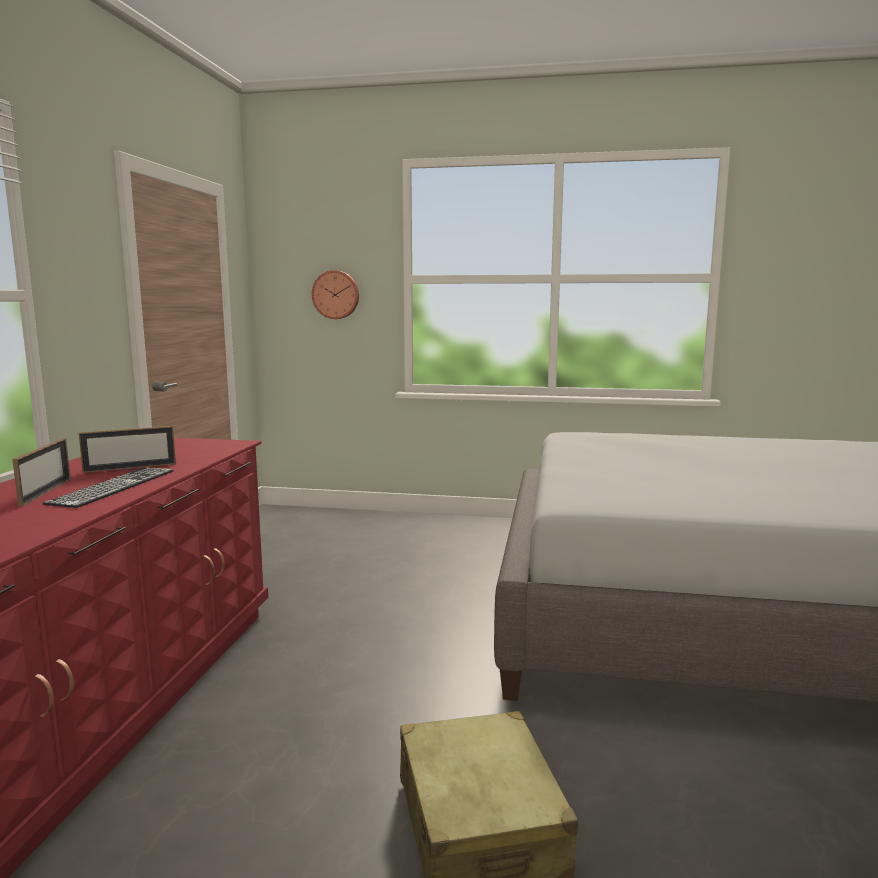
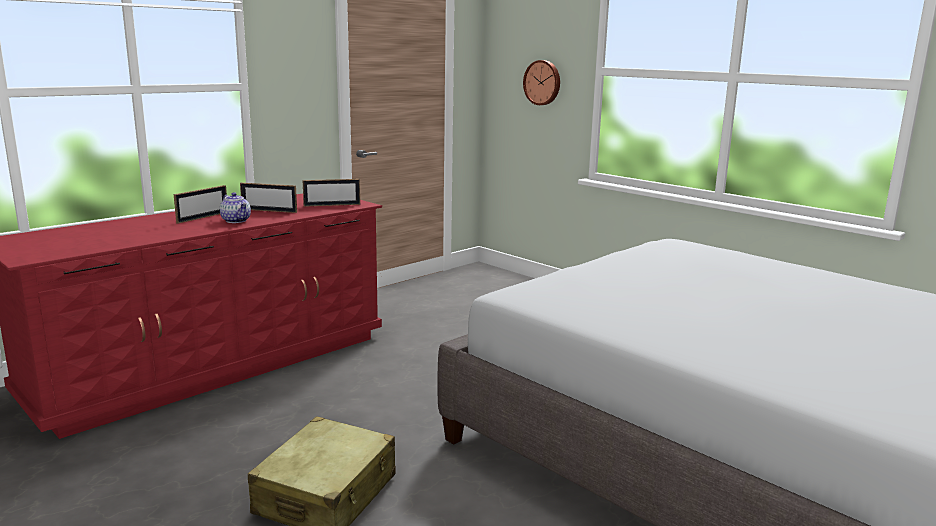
camera: 35 degrees right, 5 degrees up
(113, 486) = (236, 221): keyboard -> teapot
(200, 449) = (332, 205): none -> picture frame

